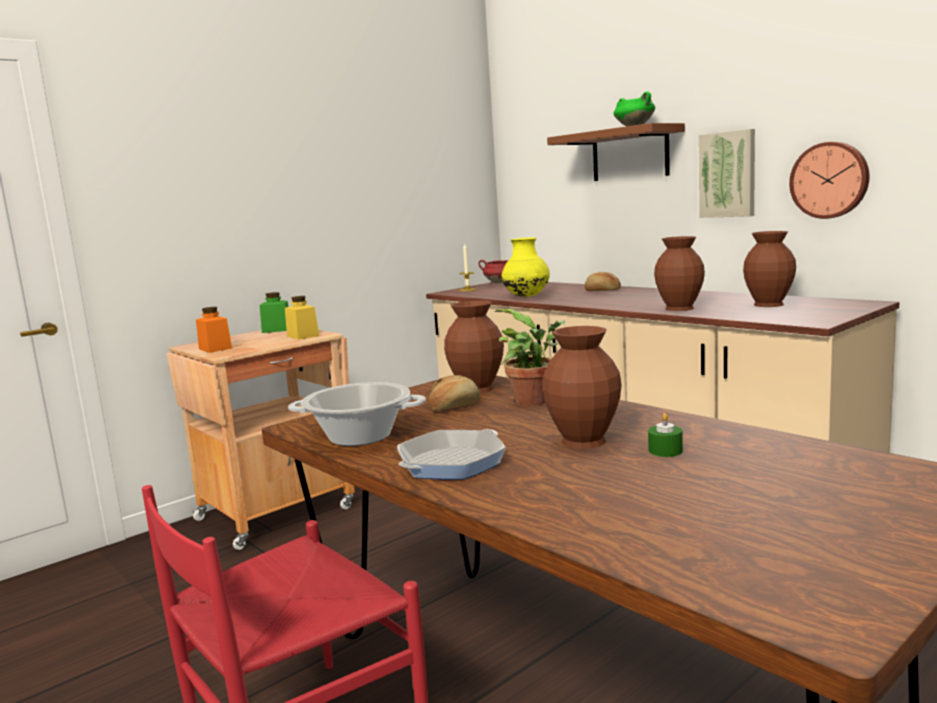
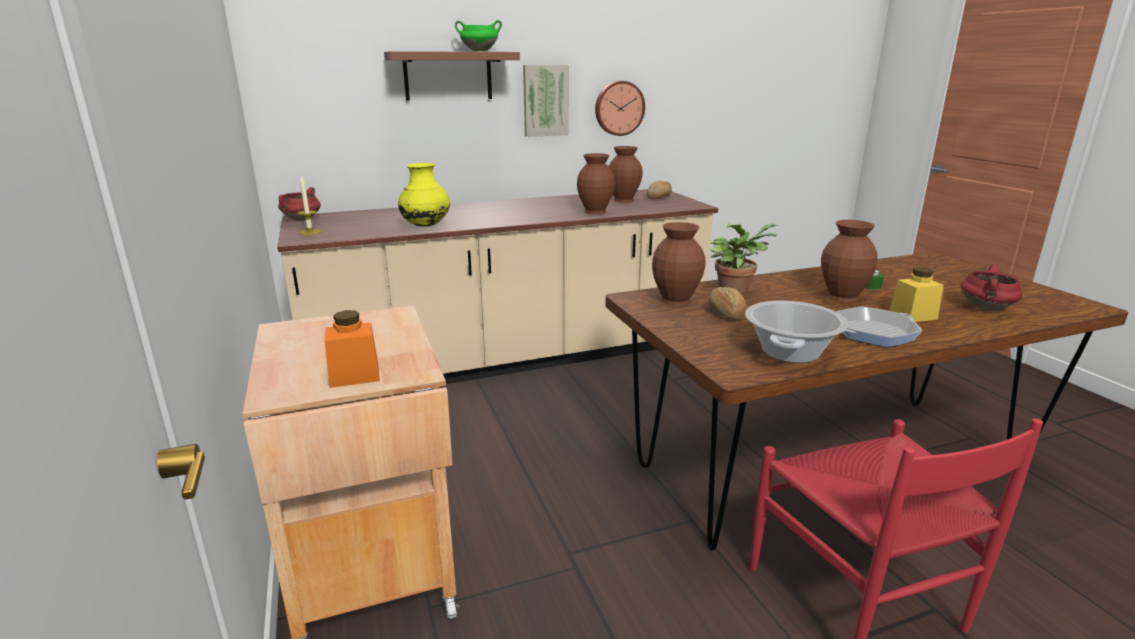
camera: 70 degrees left, 10 degrees up
(277, 330) = (288, 333): green jar -> none
(303, 336) = (379, 322): yellow jar -> yellow jar (913, 316)
(451, 463) = (874, 333): frying pan -> frying pan turned 90 degrees clockwise
(602, 291) = (463, 209): bread -> bread (659, 197)
(652, 523) = (986, 308): none -> red cooking pot

